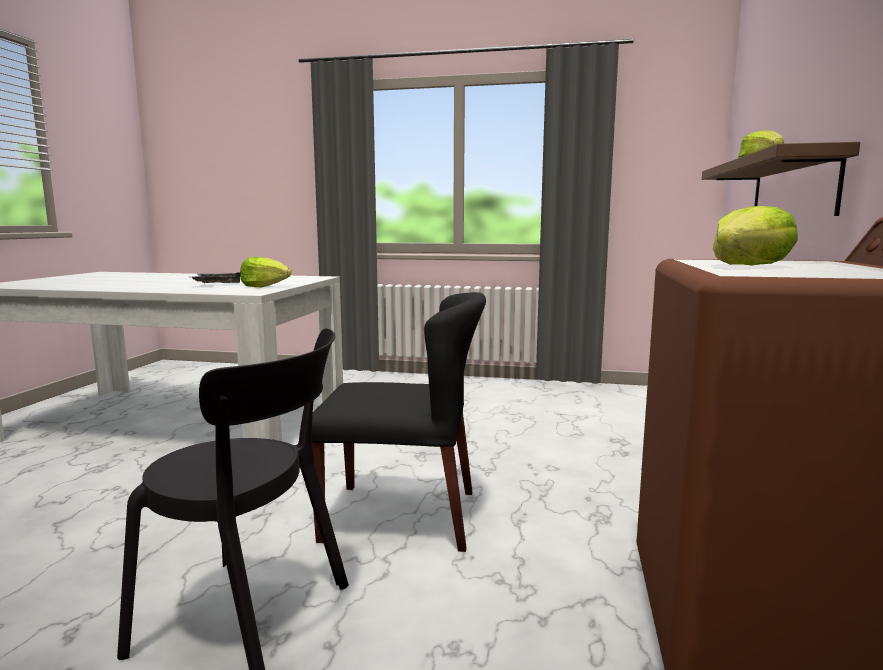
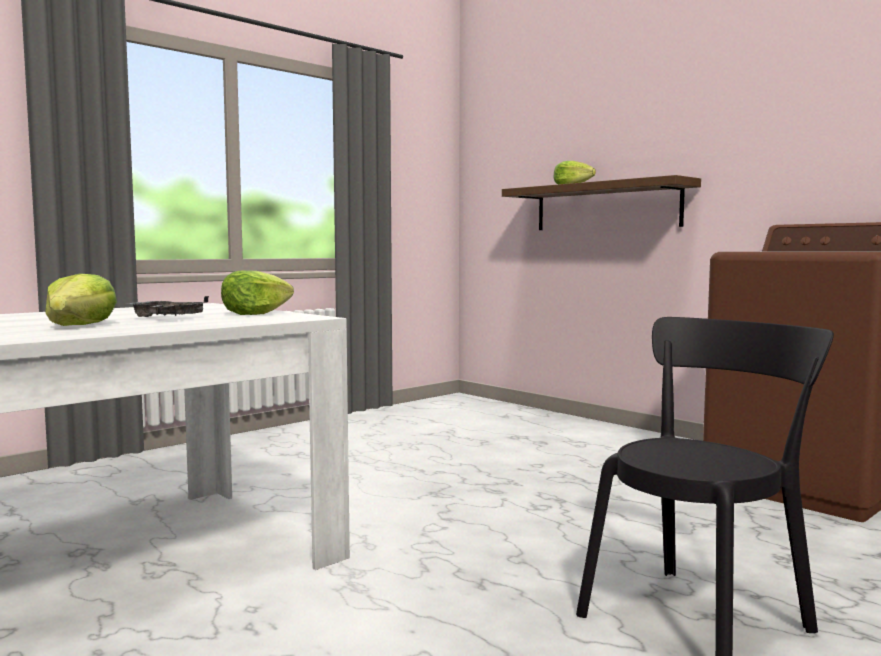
camera: 55 degrees left, 5 degrees down
(402, 515) = (561, 528): black chair -> none
(748, 266) = (806, 251): lettuce -> lettuce (80, 326)

